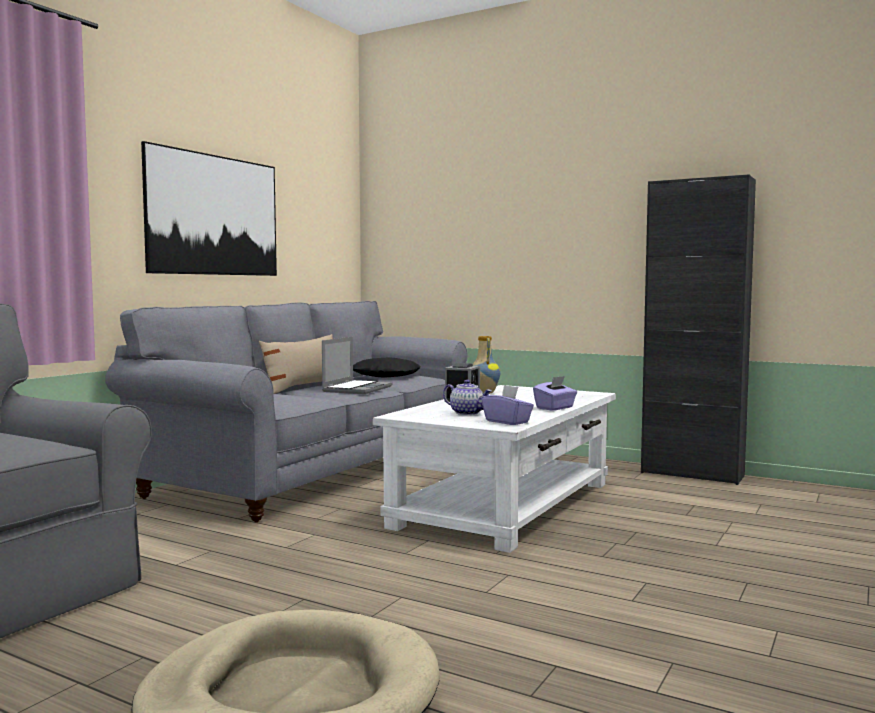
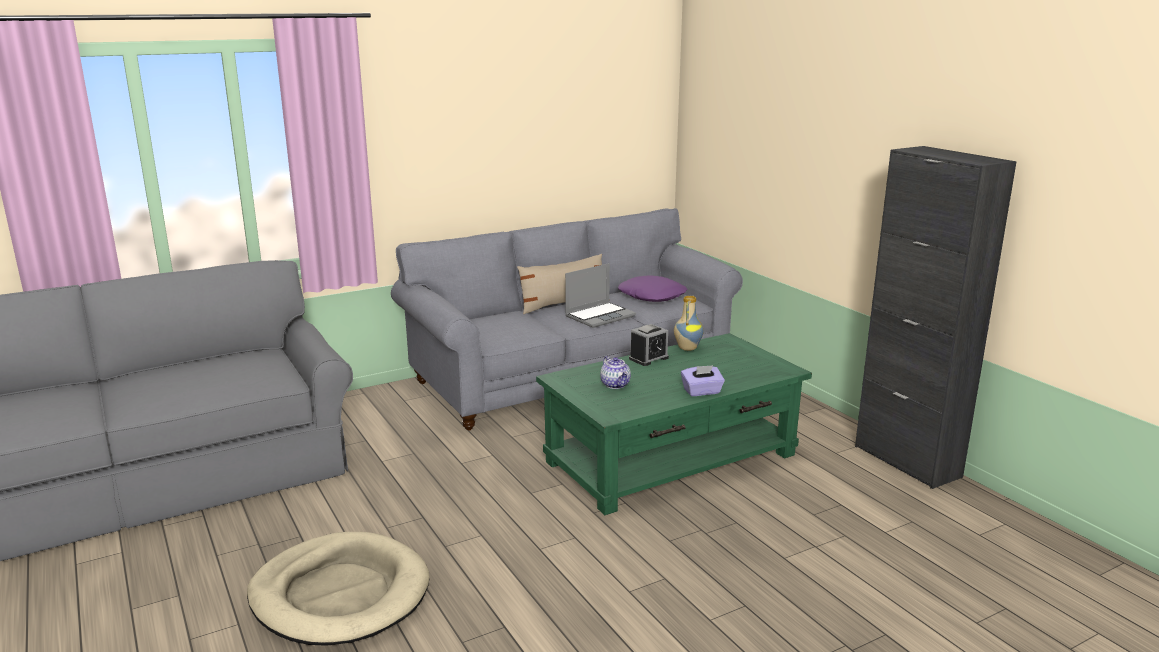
camera: 30 degrees right, 15 degrees up
(214, 215) = (497, 145): picture -> none
(386, 376) = (652, 296): black pillow -> purple pillow
(506, 504) = (671, 458): white coffee table -> green coffee table
(507, 422) = (623, 408): purple tissue box -> none

